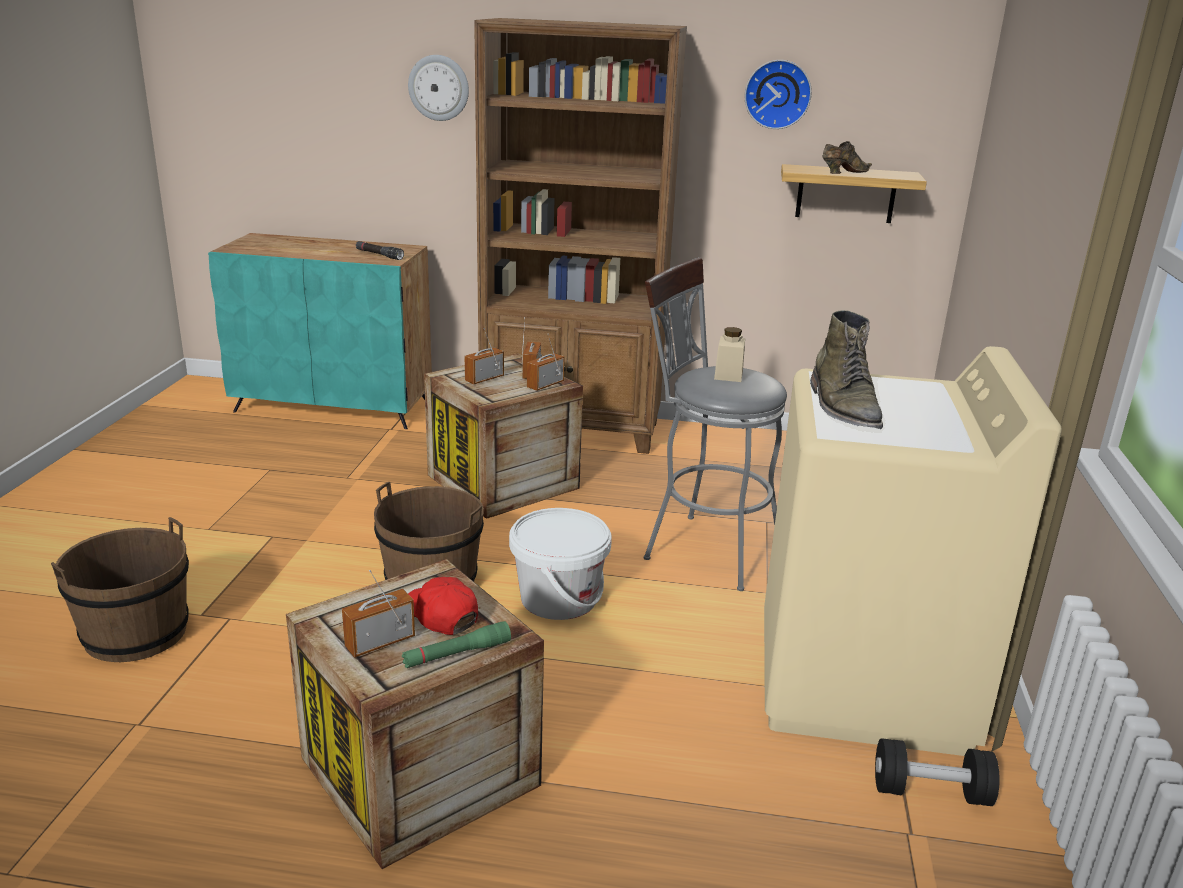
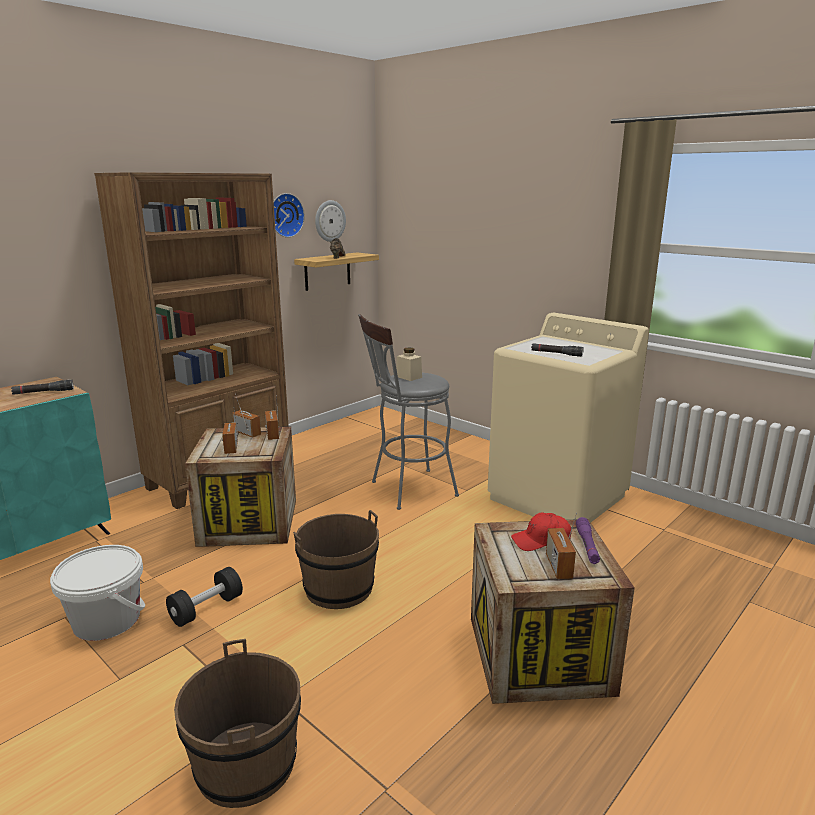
camera: 55 degrees left, 5 degrees down
(439, 88) = (43, 236): wall clock -> wall clock (329, 221)
(457, 654) = (587, 546): green flashlight -> purple flashlight
(559, 598) = (409, 549): white bucket -> white bucket (107, 620)
(843, 407) = (556, 354): green boot -> black flashlight
(930, 791) = (640, 514): black dumbbell -> black dumbbell (206, 609)

